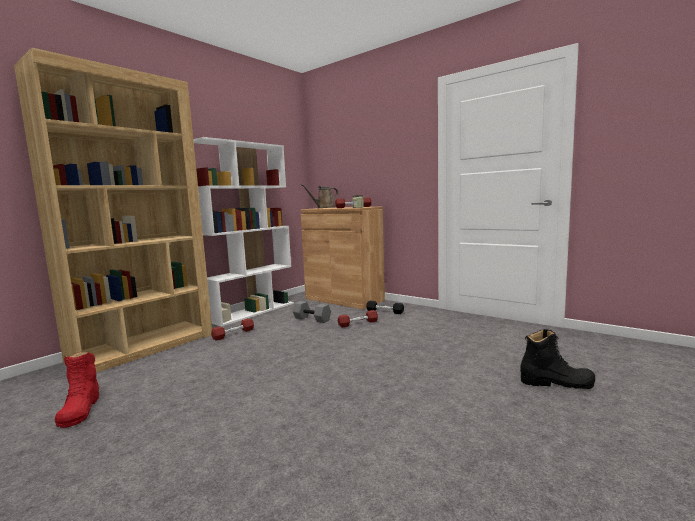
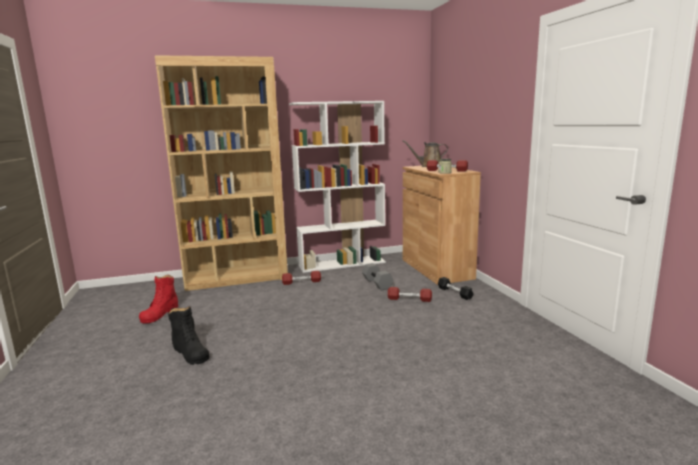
camera: 35 degrees right, 5 degrees up
(556, 382) = (500, 428): black boot -> black boot (190, 353)

